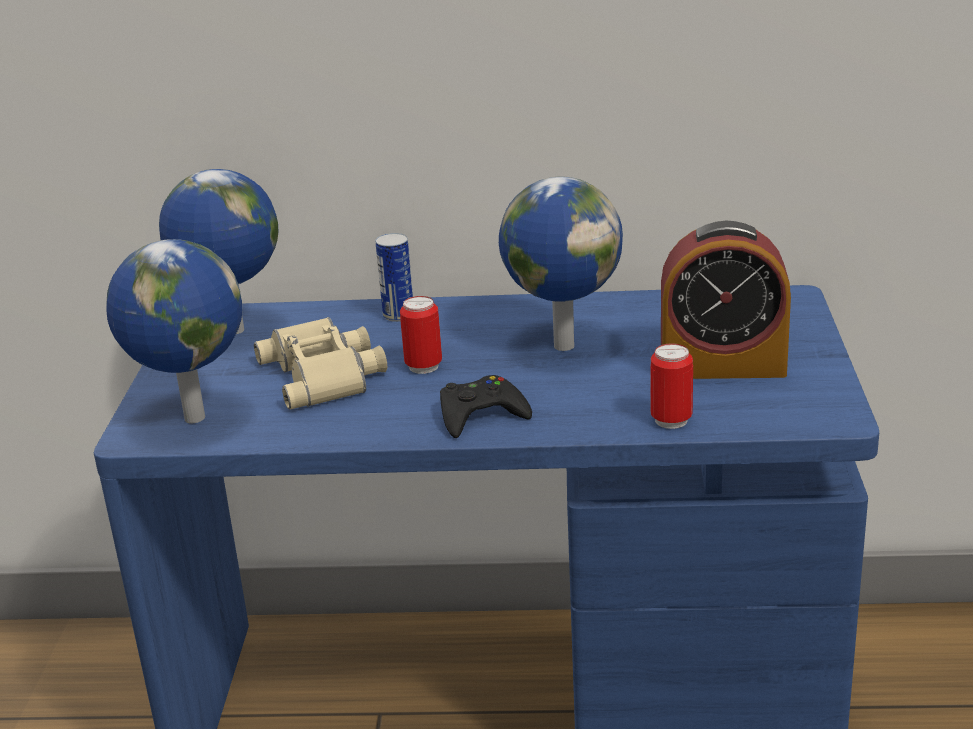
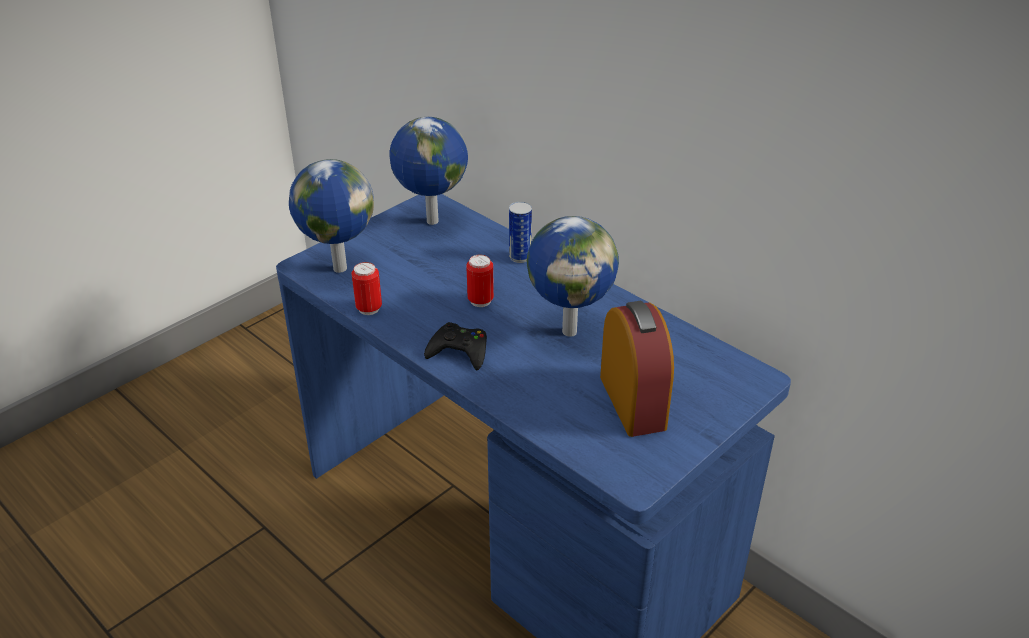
camera: 40 degrees right, 10 degrees up
(326, 374) = (430, 276): beige binoculars -> none
(671, 420) = (544, 420): can -> can (369, 309)
(722, 365) = (632, 402): alarm clock -> alarm clock turned 150 degrees counterclockwise

